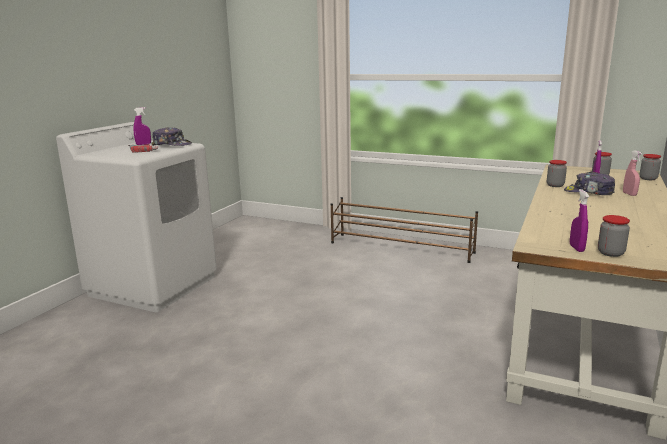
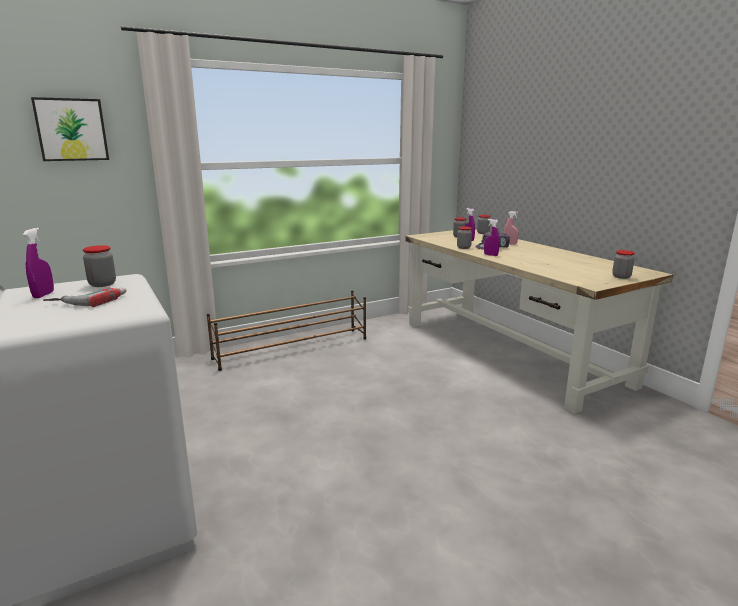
camera: 55 degrees left, 0 degrees up
(172, 145) = (102, 284): cap -> jar
(280, 49) = (71, 130): none -> picture
(576, 248) = (606, 279): purple spray bottle -> purple spray bottle (490, 255)

